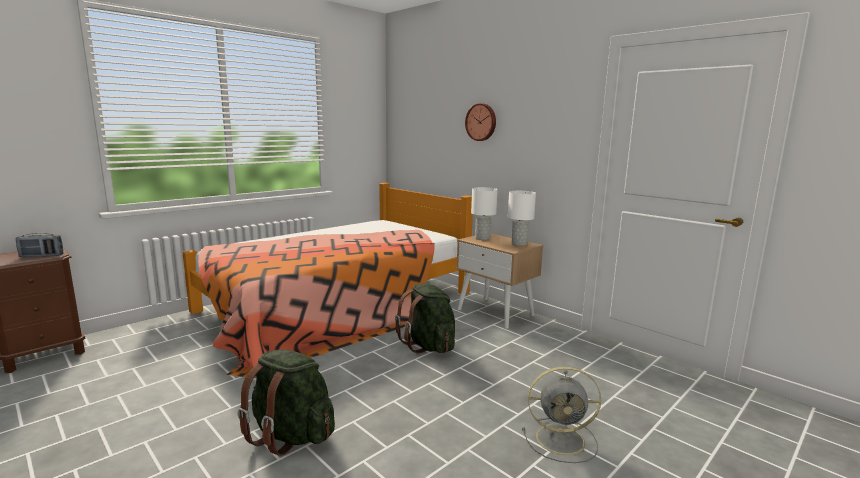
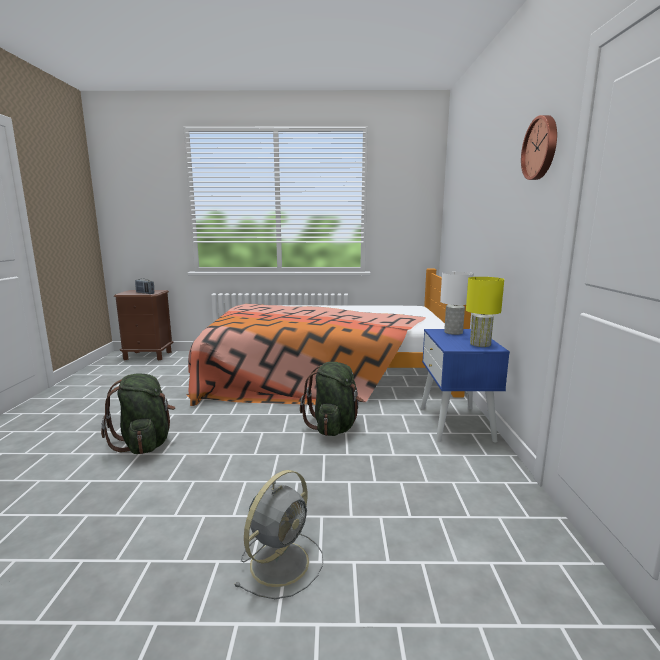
camera: 45 degrees right, 0 degrees up
(481, 122) = (488, 194): wall clock -> wall clock (541, 148)
(496, 312) = (456, 423): beige nightstand -> blue nightstand
(518, 244) = (479, 344): white table lamp -> yellow table lamp
(562, 439) = (281, 561): grey fan -> grey fan turned 105 degrees counterclockwise

